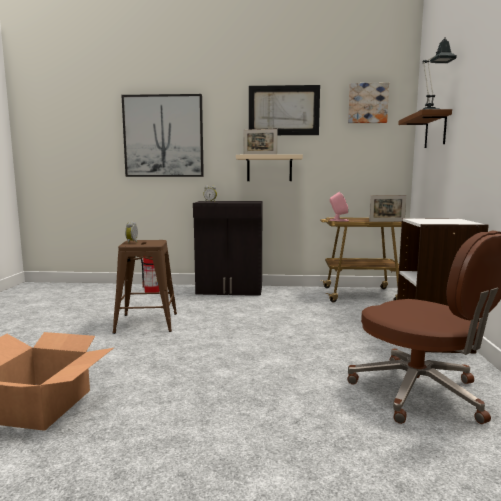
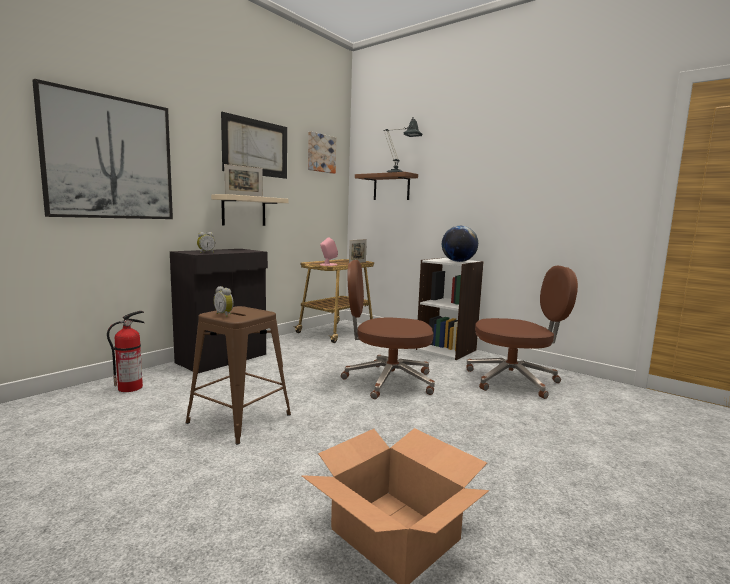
camera: 55 degrees left, 0 degrees up
(287, 340) = (387, 381): none -> brown office chair
(436, 222) = (458, 261): none -> globe

